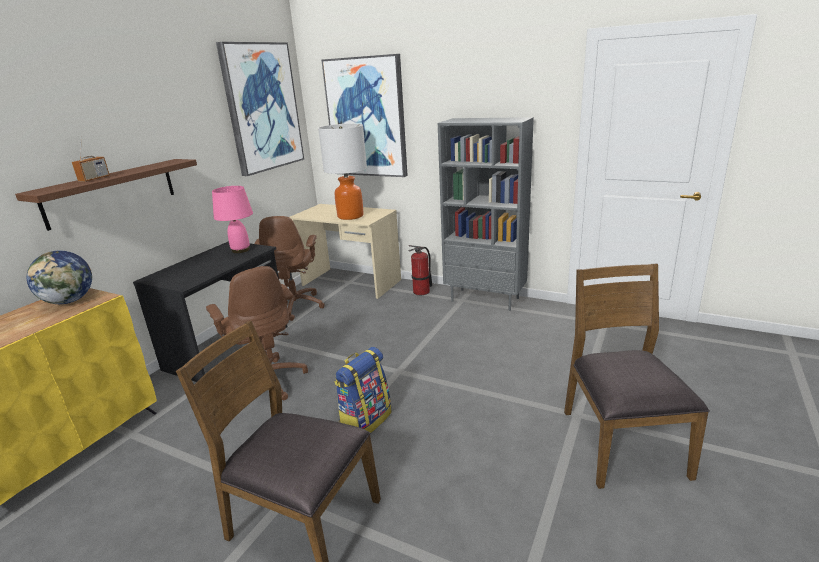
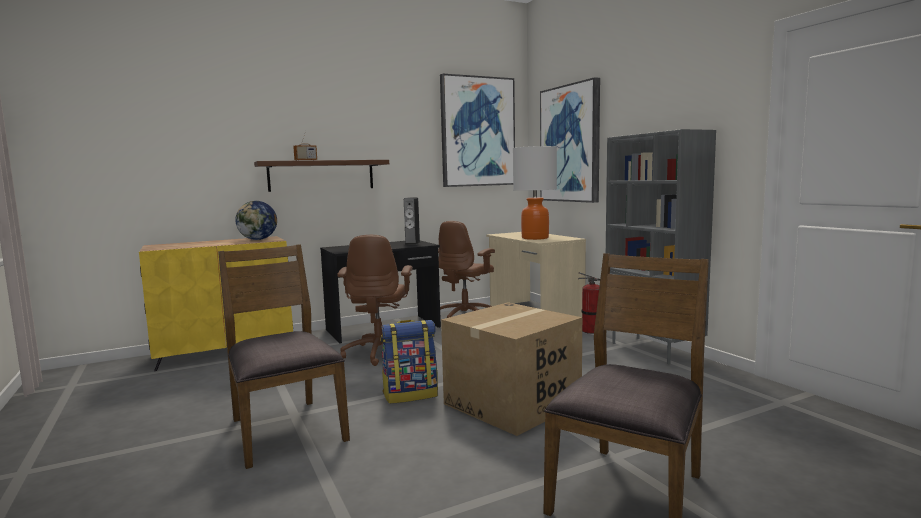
camera: 35 degrees right, 15 degrees down
(241, 250) = (412, 243): pink table lamp -> speaker
(457, 394) = (512, 403): none -> cardboard box

